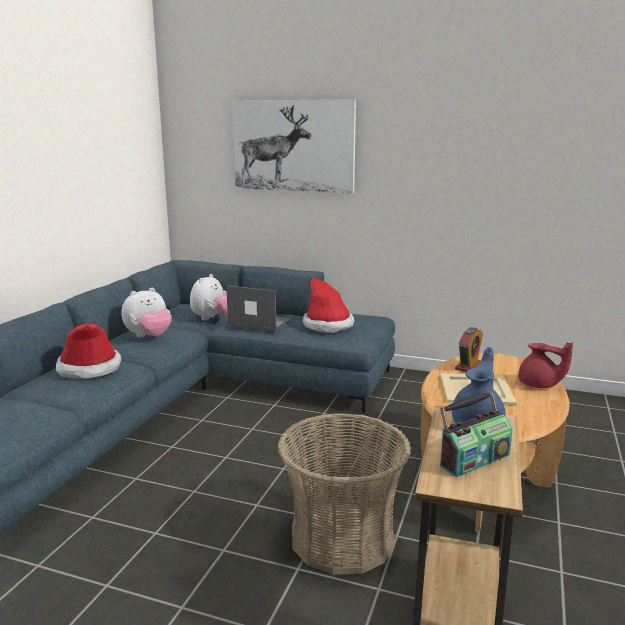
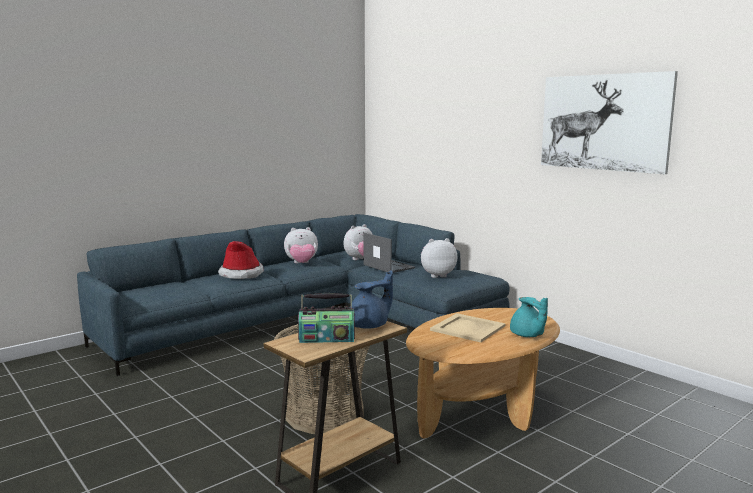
camera: 30 degrees right, 5 degrees down
(293, 146) = (445, 125): picture -> picture (604, 122)
(328, 325) = (437, 275): hat -> plush toy
(468, 366) = (492, 314): alarm clock -> none
(539, 385) = (527, 335): red teapot -> turquoise teapot

